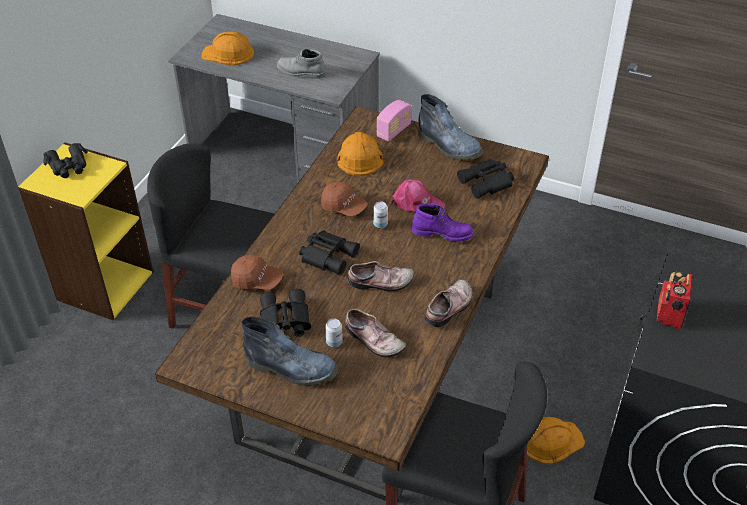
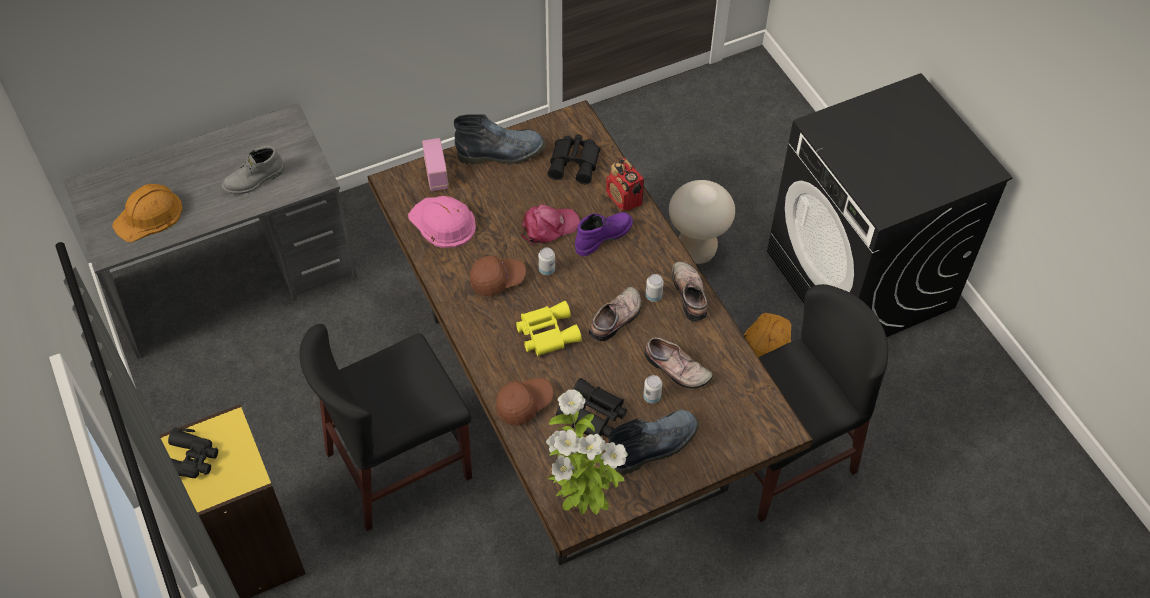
camera: 50 degrees left, 10 degrees up
(205, 359) = (582, 502): none -> potted plant
(328, 255) = (546, 332): black binoculars -> yellow binoculars
(359, 156) = (443, 223): orange hard hat -> pink hard hat
(373, 341) = (676, 369): shoe -> shoe turned 45 degrees clockwise
(423, 289) = (653, 296): none -> can
(575, 347) = (696, 251): none -> beige stool
(669, 315) = (853, 170): radio -> radio (624, 199)

